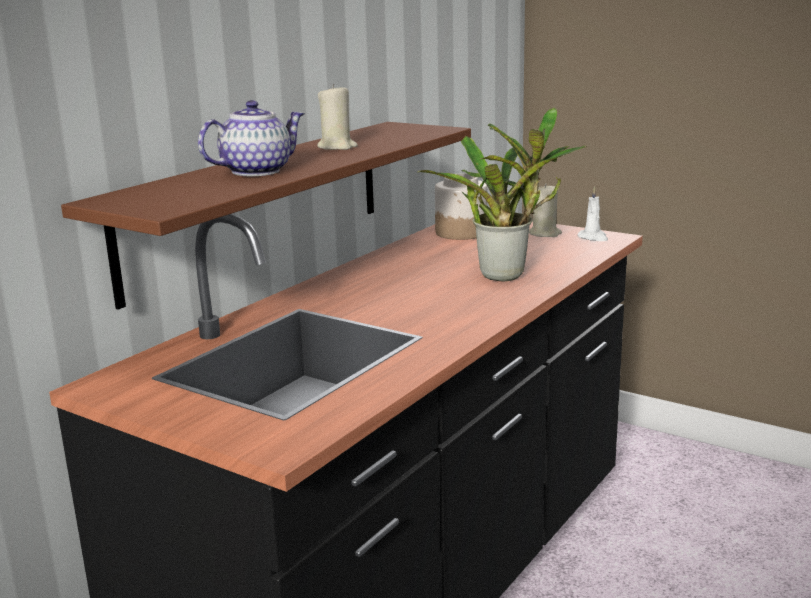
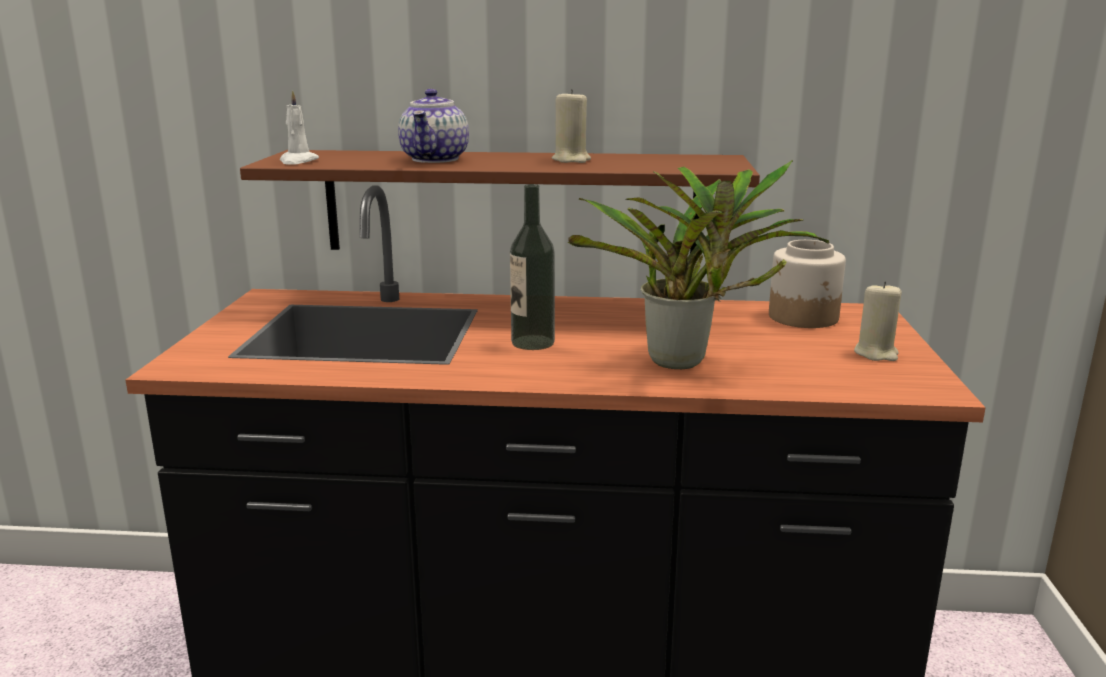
camera: 60 degrees right, 0 degrees up
(256, 171) = (435, 159): teapot -> teapot turned 75 degrees clockwise
(411, 305) = (532, 342): none -> bottle
(593, 238) = (910, 380): white candle -> white candle (298, 161)

